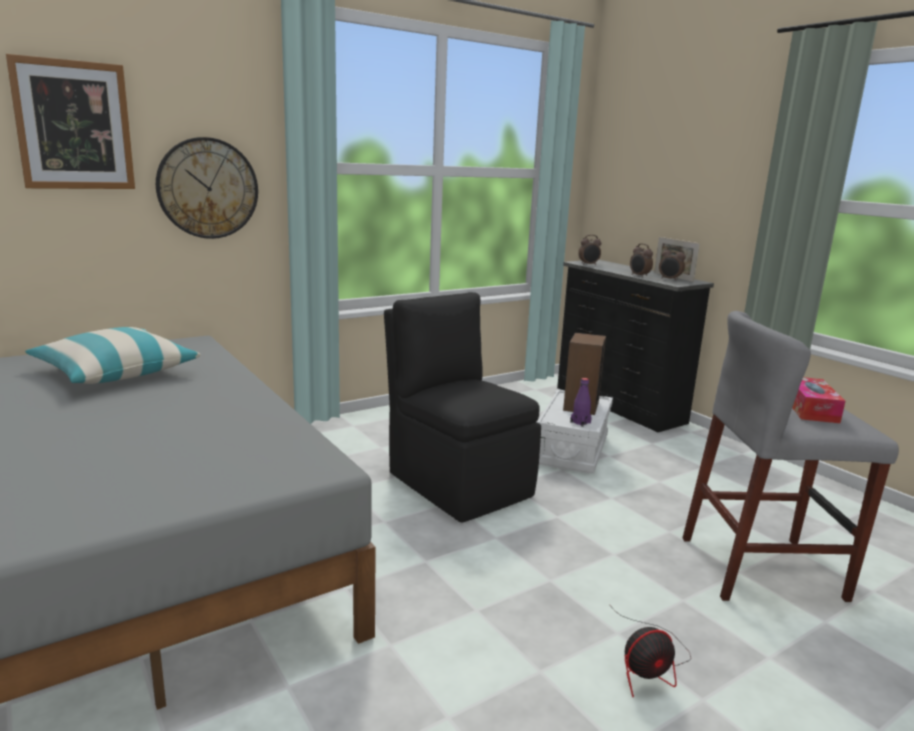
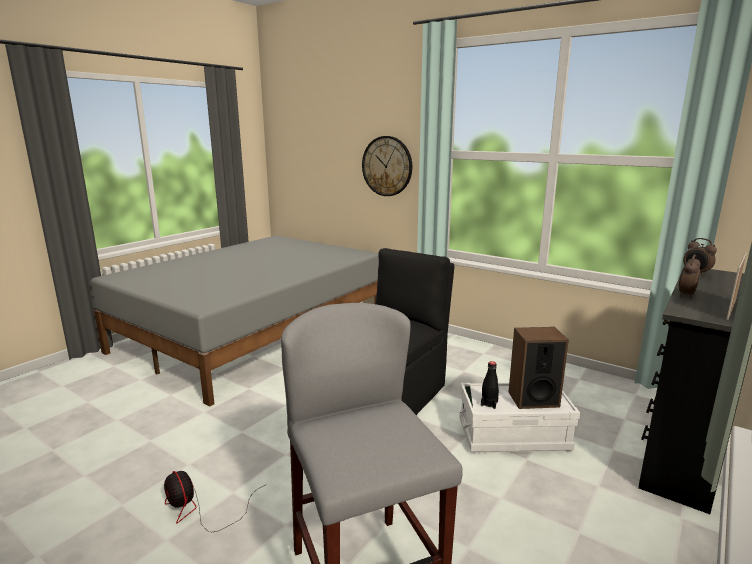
camera: 70 degrees right, 0 degrees up
(74, 125) = (335, 132): picture -> none
(115, 372) = (300, 254): pillow -> none
(580, 422) = (489, 403): purple bottle -> black bottle
(669, 279) = (705, 308): alarm clock -> none
(810, 409) = (381, 438): tissue box -> none

